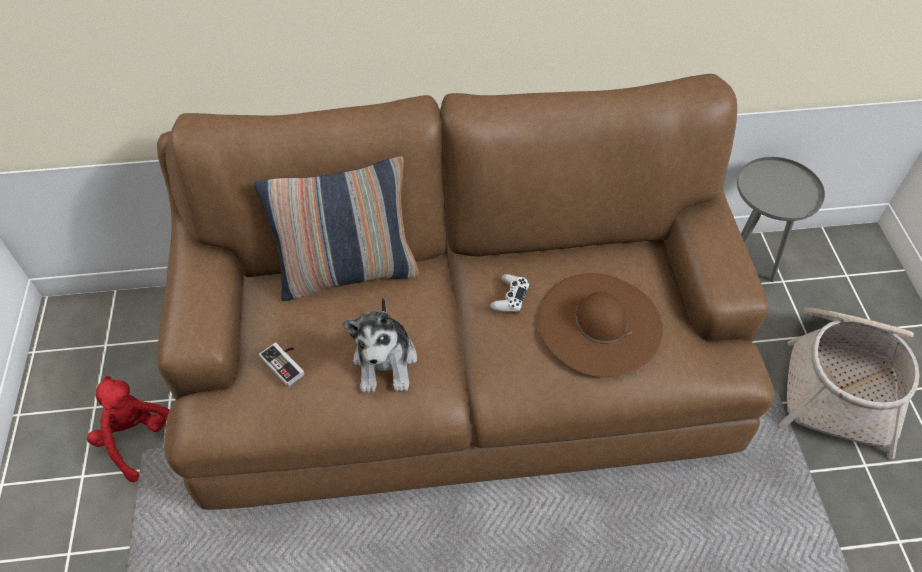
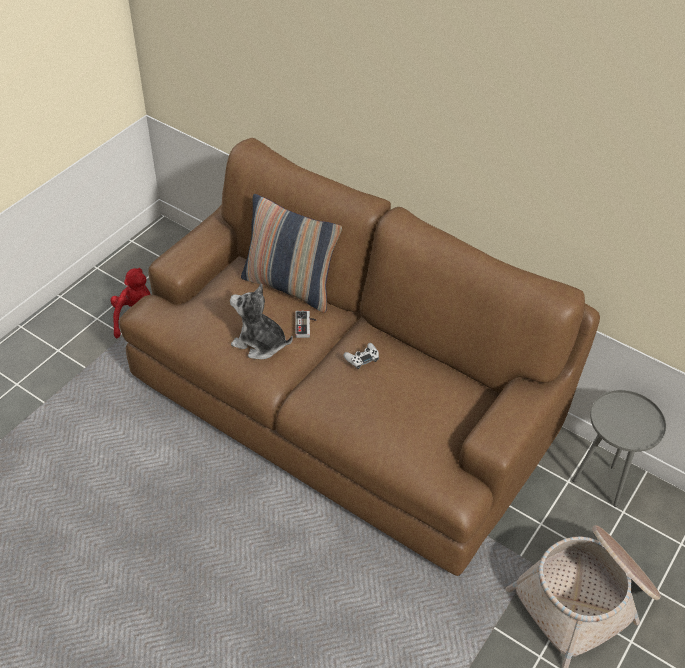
camera: 40 degrees right, 5 degrees down
(286, 363) = (210, 309): game controller -> game controller (306, 325)
(385, 361) = (260, 343): plush toy -> plush toy turned 75 degrees clockwise
(599, 323) = (396, 406): brown hat -> none

